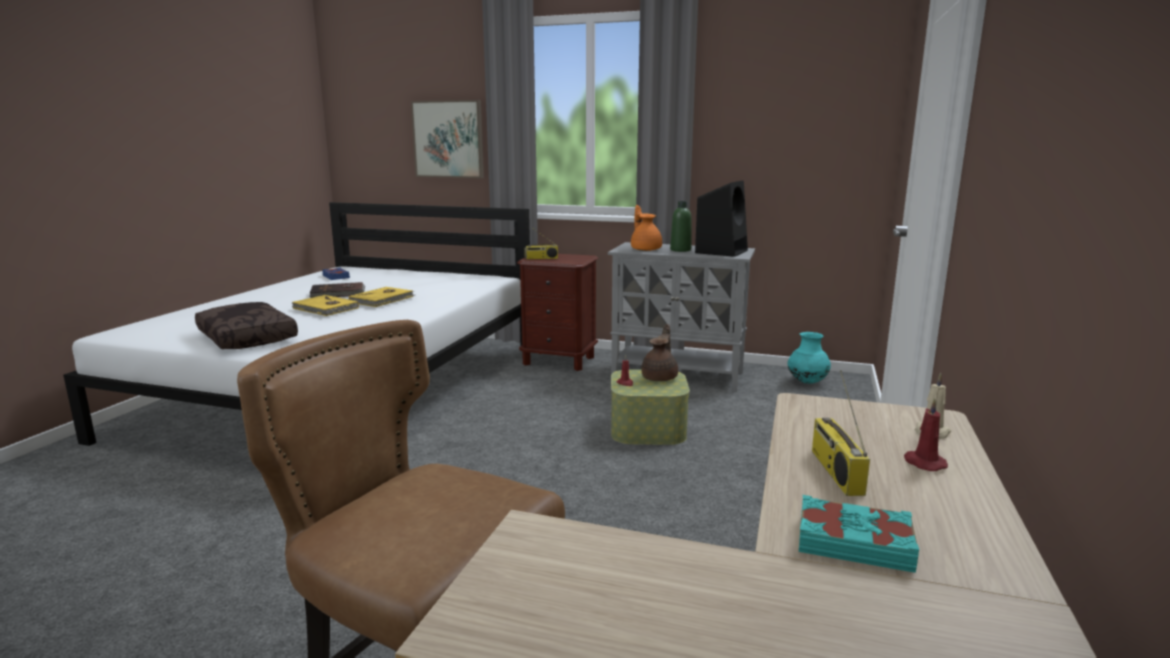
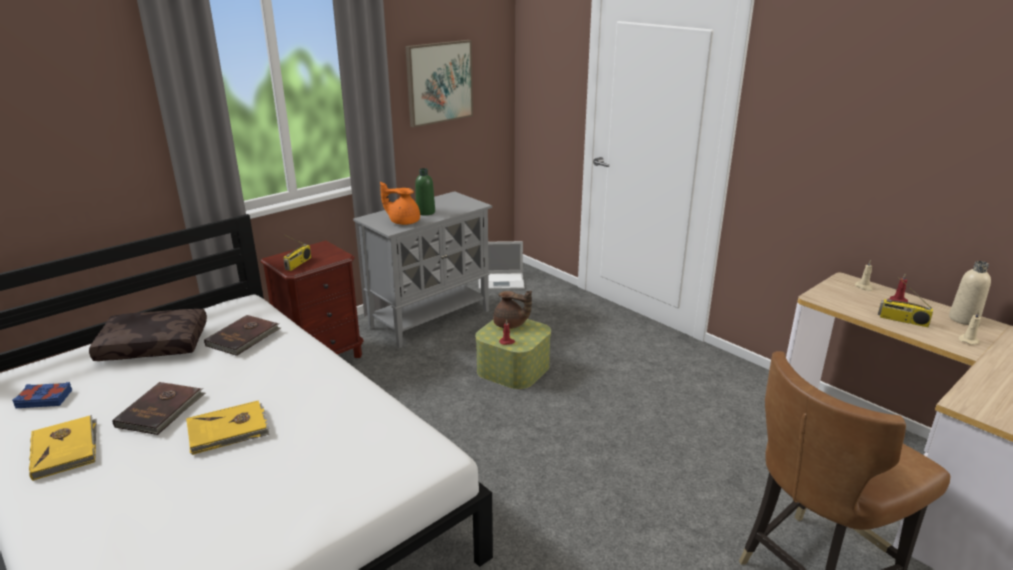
camera: 60 degrees left, 10 degrees up
(249, 338) = (293, 503): brown pillow -> brown pillow (155, 344)
(383, 299) = (246, 385): yellow book -> yellow book (65, 449)
(445, 286) = (244, 337): none -> brown book
(448, 139) = (86, 151): picture -> picture (439, 82)
(660, 377) = (510, 325): brown teapot -> brown teapot turned 150 degrees clockwise
(721, 251) = (452, 203): black speaker -> none
(807, 382) = (502, 281): turquoise vase -> laptop
(853, 542) = (969, 340): turquoise book -> beige candle
(970, 536) = (963, 319): none -> beige bottle

